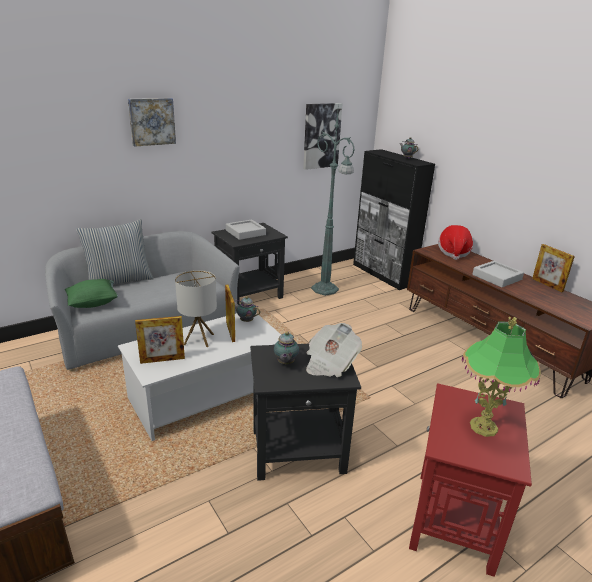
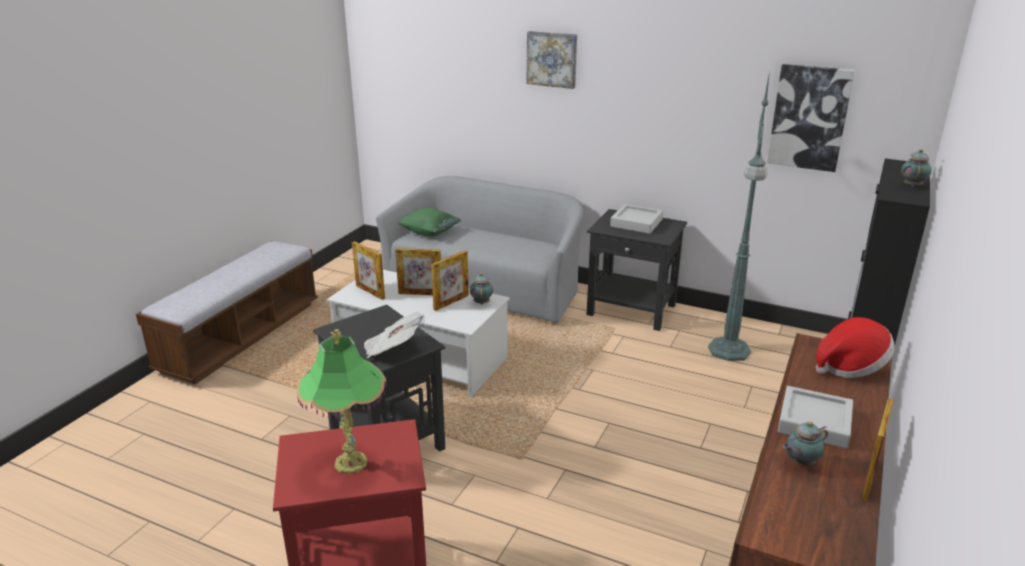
camera: 60 degrees right, 0 degrees up
(119, 281) = (482, 225): pillow -> none
(199, 339) = (420, 294): table lamp -> picture frame
(285, 363) = (371, 328): teapot -> teapot (800, 463)

